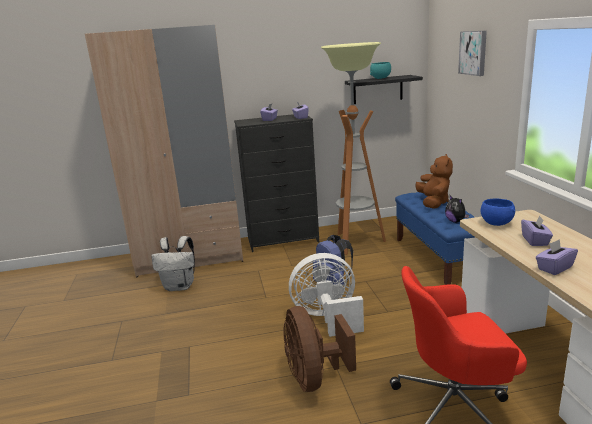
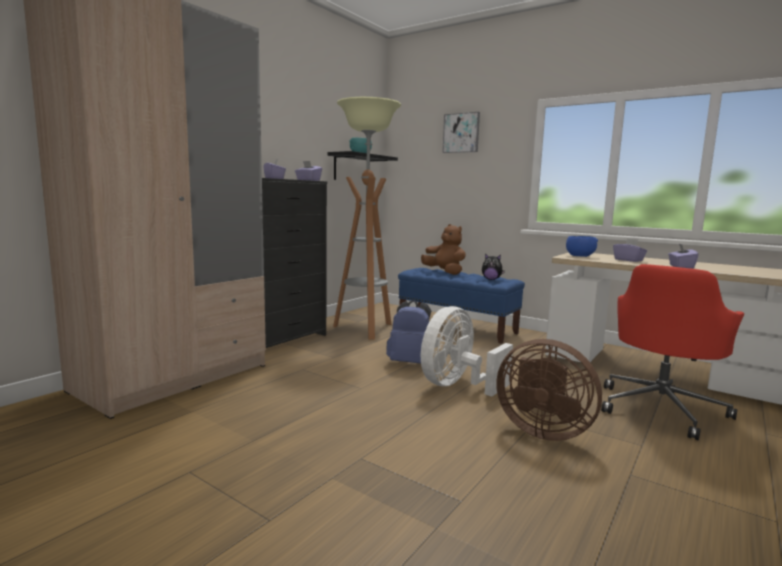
camera: 45 degrees left, 10 degrees down
(180, 286) = (218, 408): white backpack -> none

